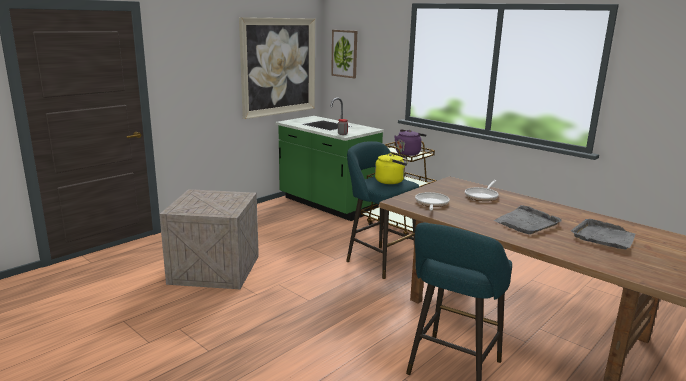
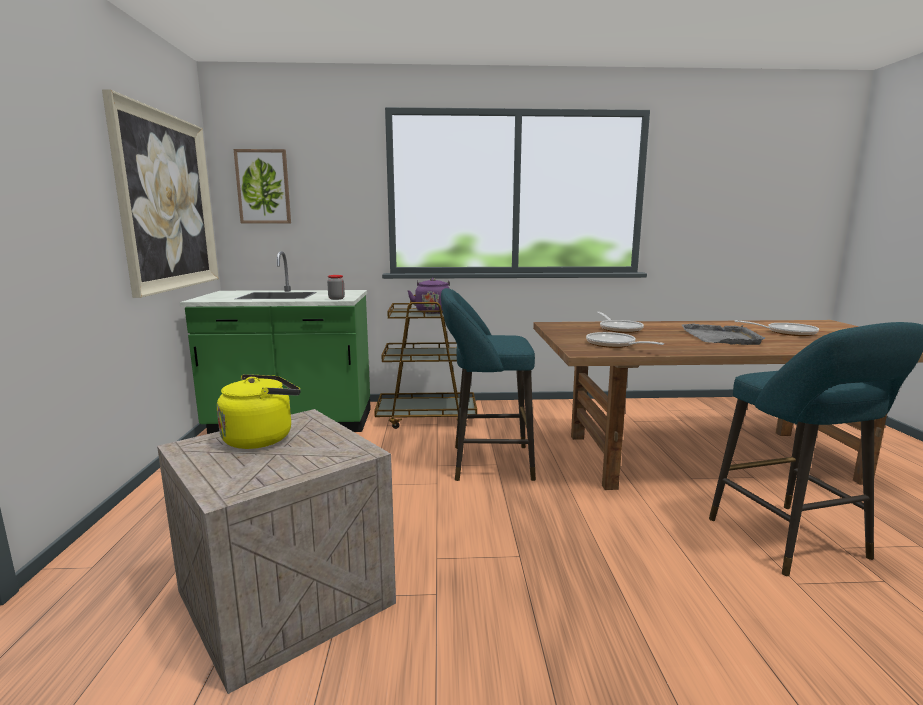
camera: 45 degrees left, 5 degrees down
(391, 181) = (502, 338): yellow kettle -> yellow kettle (262, 438)
(603, 237) = (787, 332): grey tray -> frying pan

